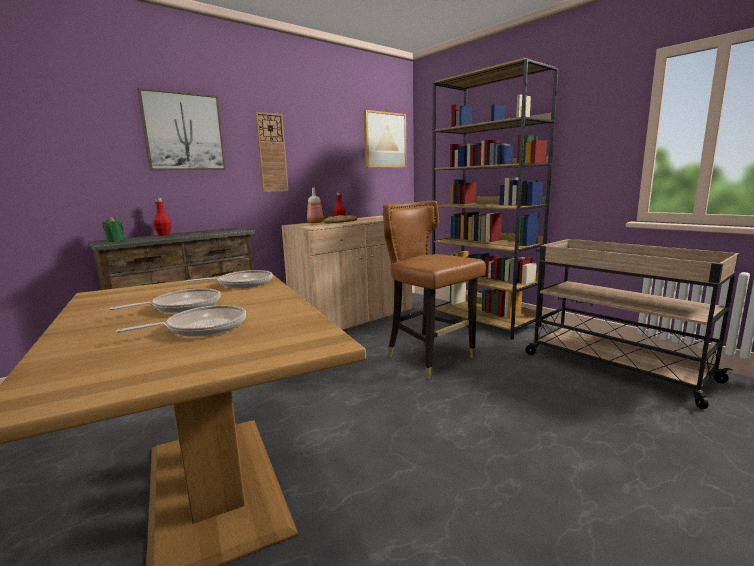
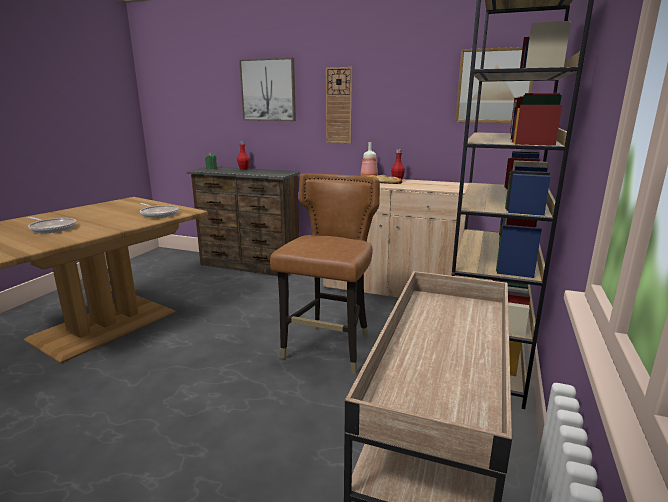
camera: 60 degrees right, 5 degrees up
(183, 306) = (98, 216): frying pan -> none

